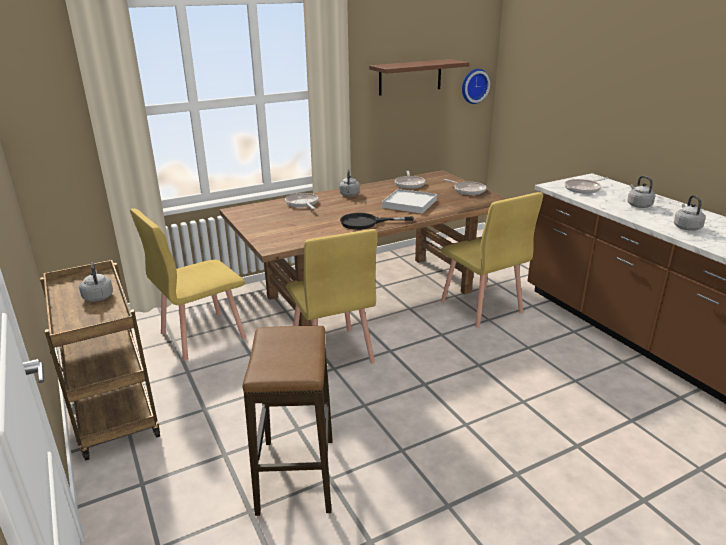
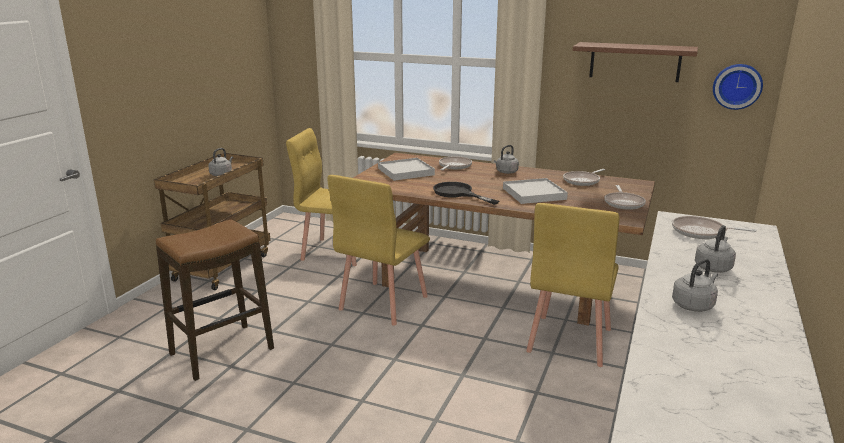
camera: 50 degrees right, 5 degrees down
(280, 221) = (406, 172): none -> white tray

